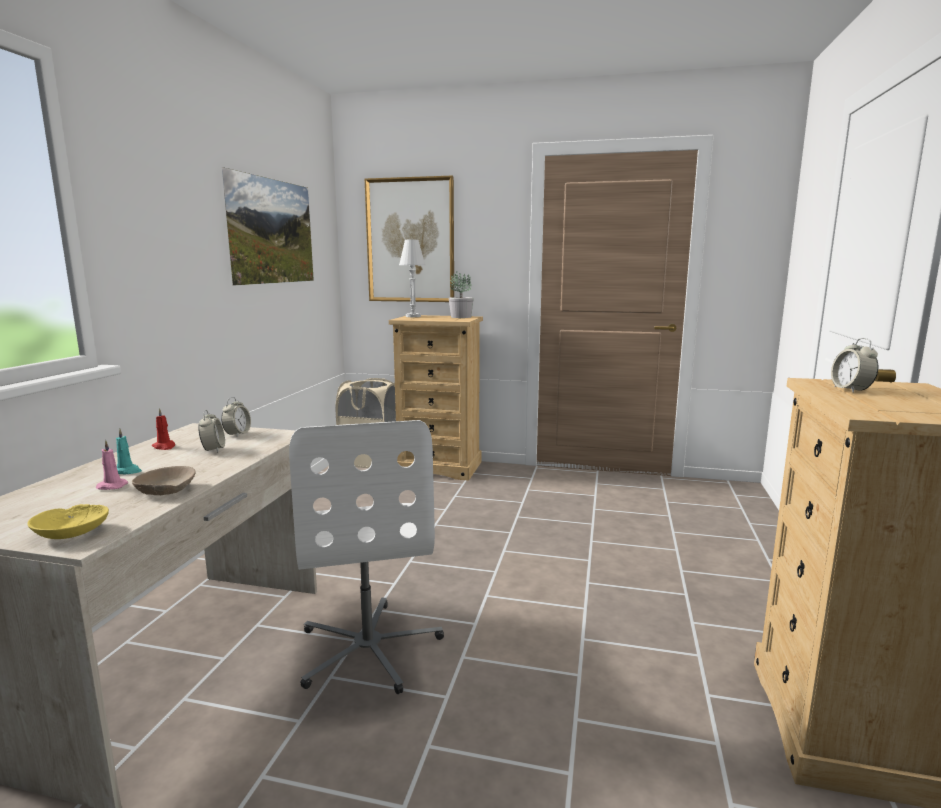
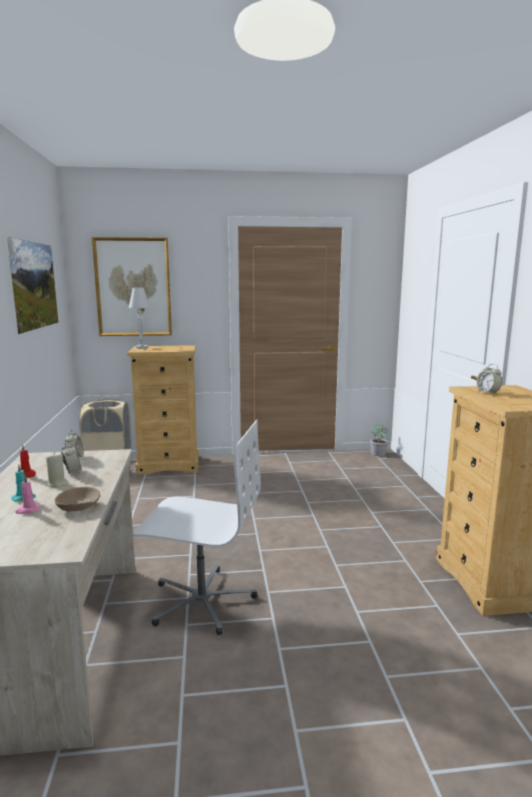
camera: 20 degrees left, 0 degrees up
(71, 532) = (47, 546): yellow bowl -> none
(181, 460) = (57, 484): none -> beige candle
(369, 648) = (201, 600): white office chair -> white office chair turned 45 degrees counterclockwise
(460, 317) = (180, 346): potted plant -> potted plant (378, 453)

